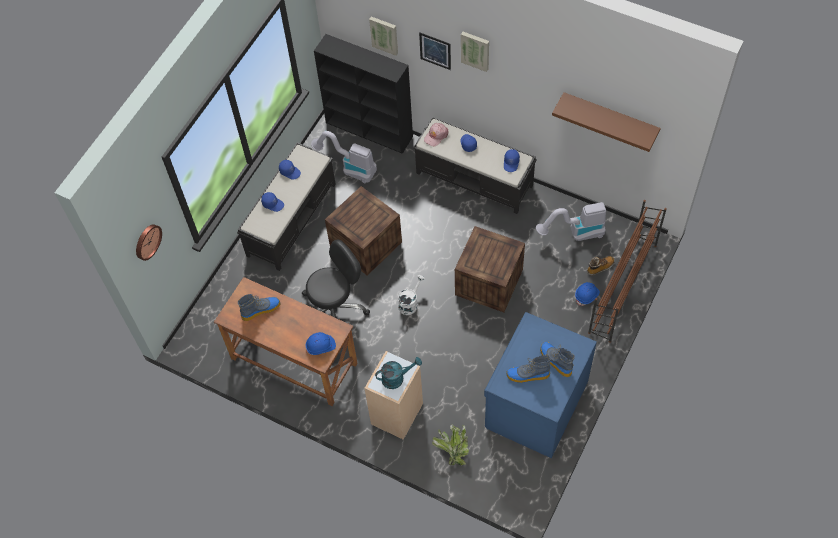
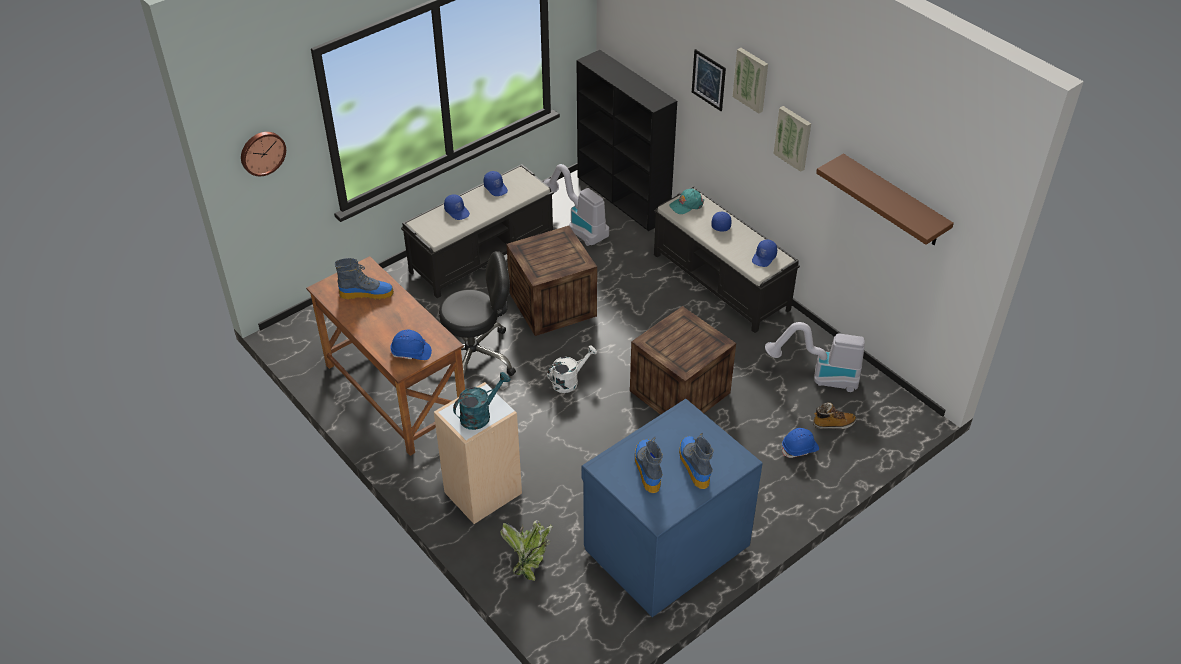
camera: 20 degrees right, 15 degrees down
(384, 34) = (659, 53): picture -> picture (793, 138)
(397, 378) = (480, 415): turquoise watering can -> turquoise watering can turned 45 degrees counterclockwise
(436, 136) = (686, 205): pink cap -> turquoise cap
(527, 375) = (647, 468): boot -> boot turned 60 degrees clockwise
(622, 289) = (851, 457): brown shoe rack -> none

